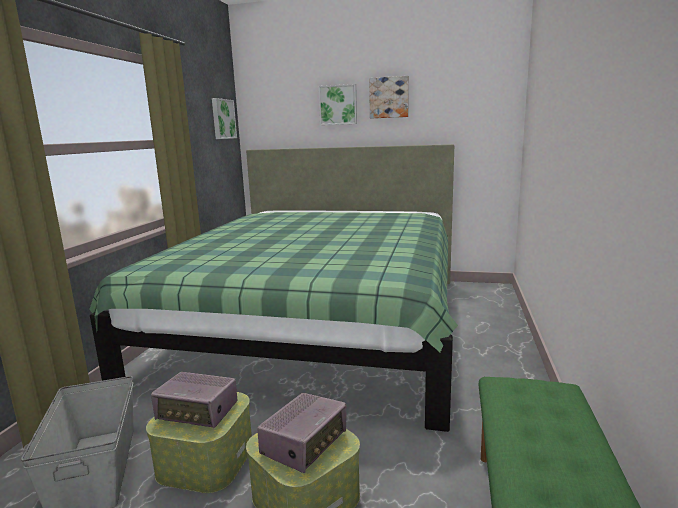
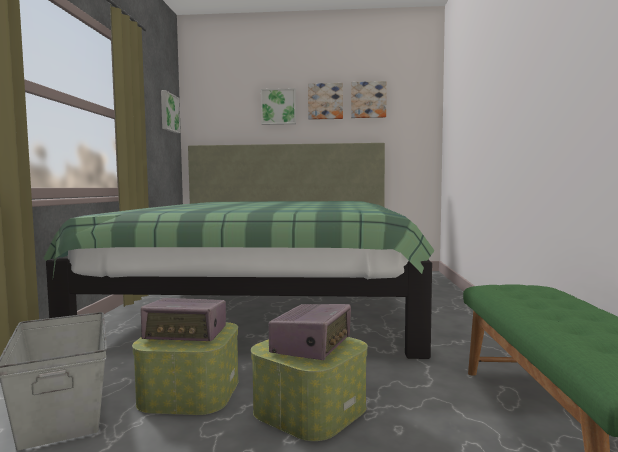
camera: 10 degrees left, 10 degrees down
(437, 94) = (368, 100): none -> picture

